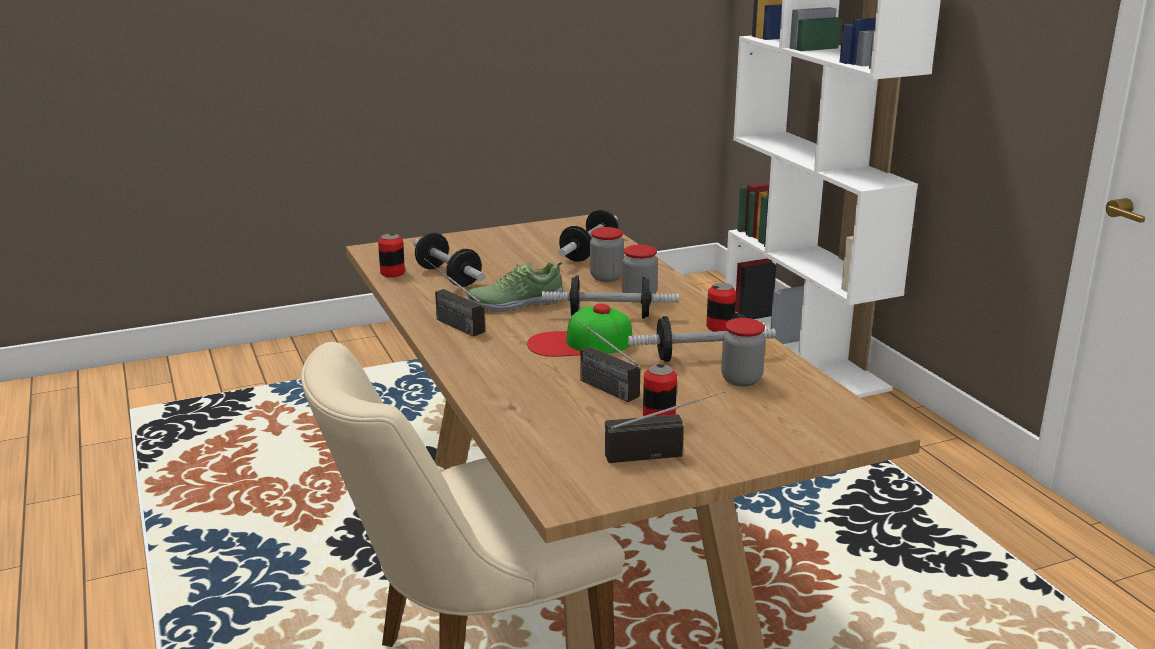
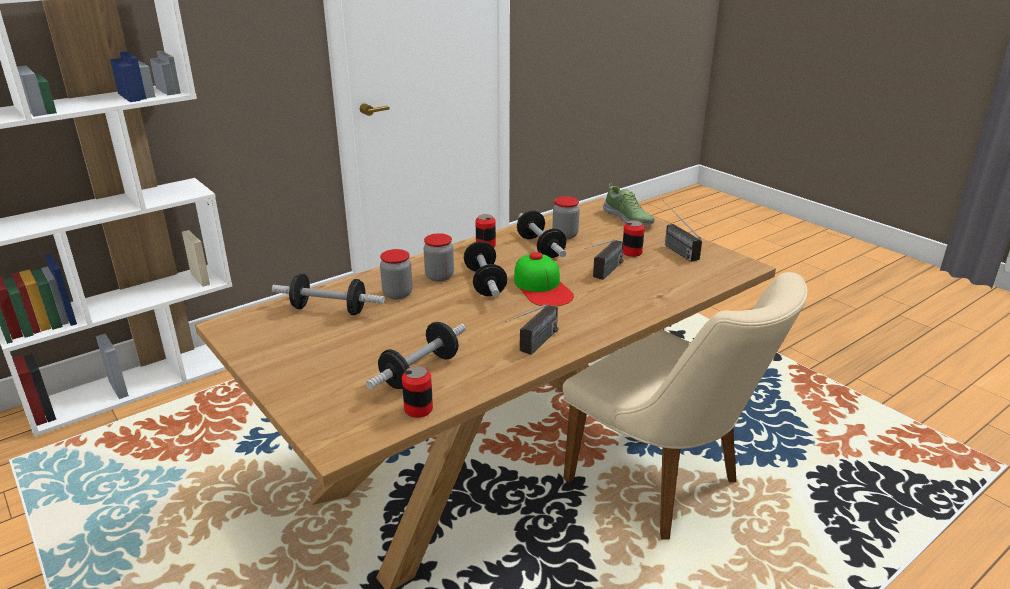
camera: 105 degrees left, 5 degrees up
(516, 303) = (475, 324): shoe -> shoe (628, 219)

